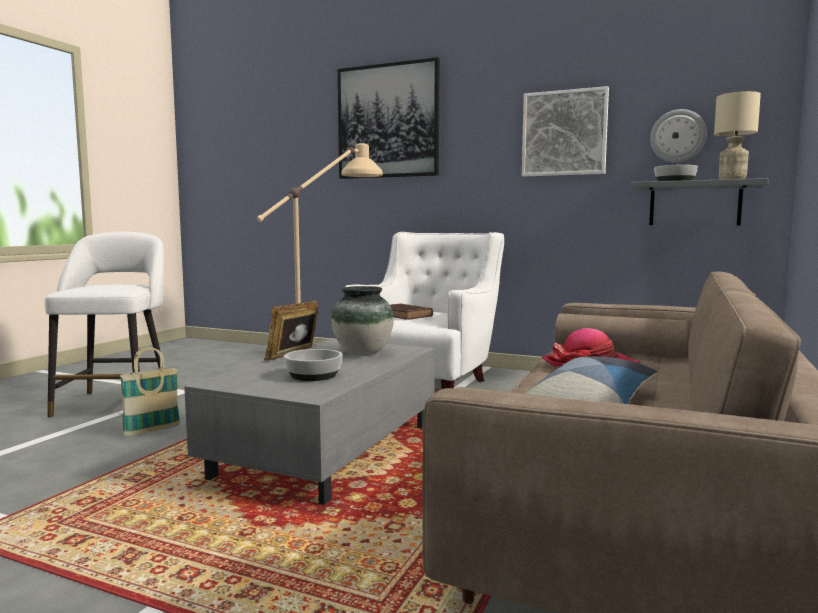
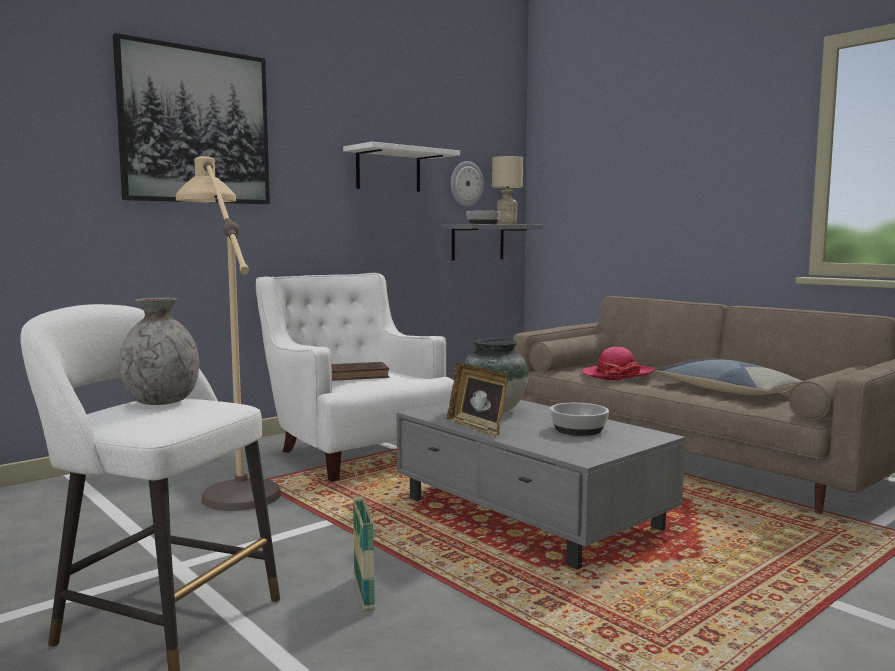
camera: 65 degrees left, 0 degrees up
(119, 284) = (161, 402): none -> grey vase
(564, 133) = (388, 170): picture -> white shelf

